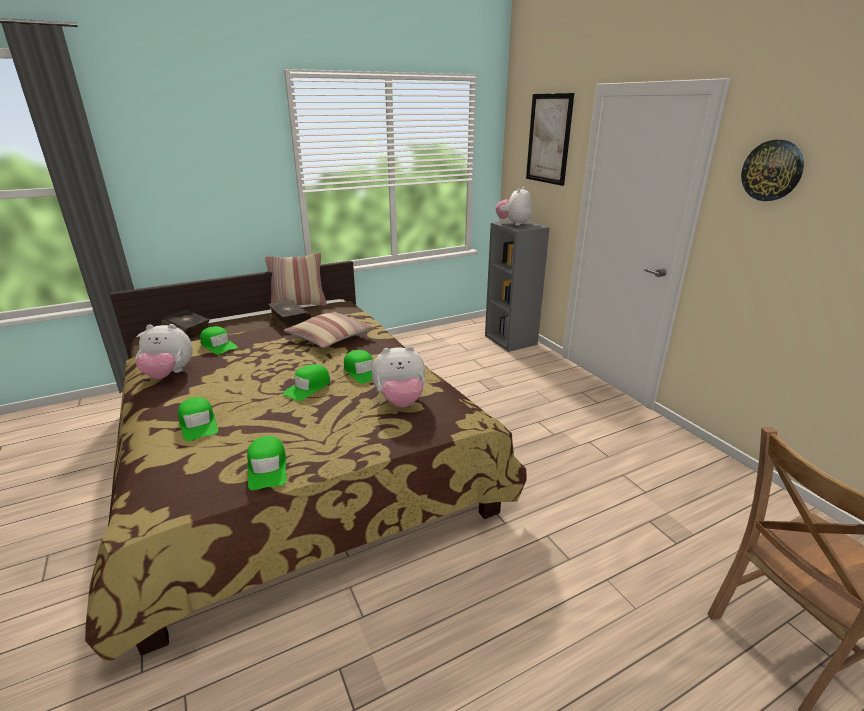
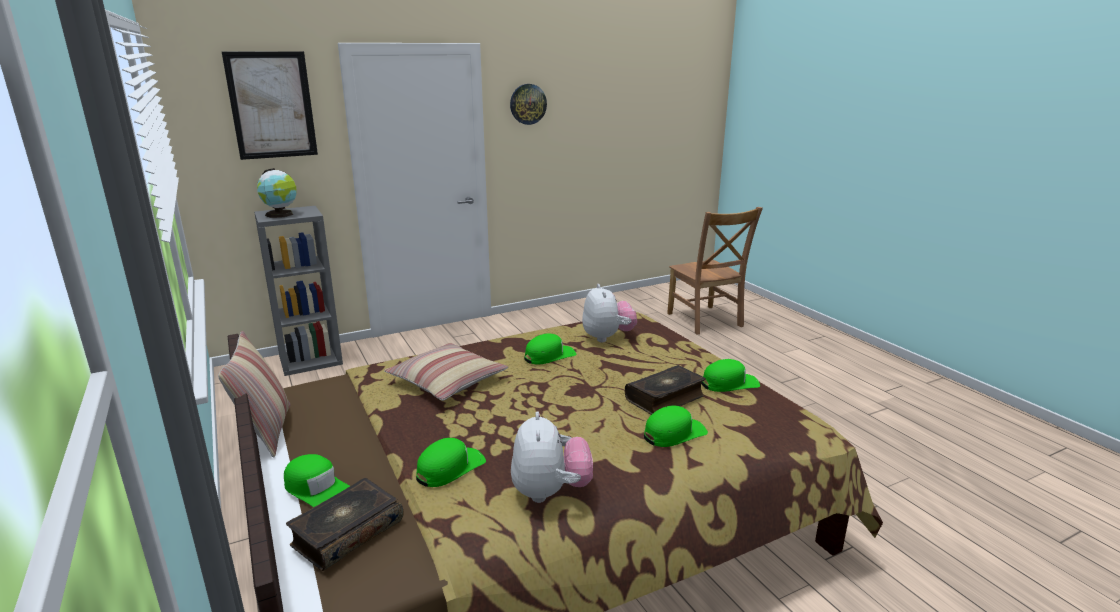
camera: 90 degrees left, 5 degrees down
(289, 320) = (364, 419): book -> book (665, 398)
(308, 387) = (586, 380): green cap -> green cap (317, 489)
(513, 223) = (281, 214): plush toy -> globe

